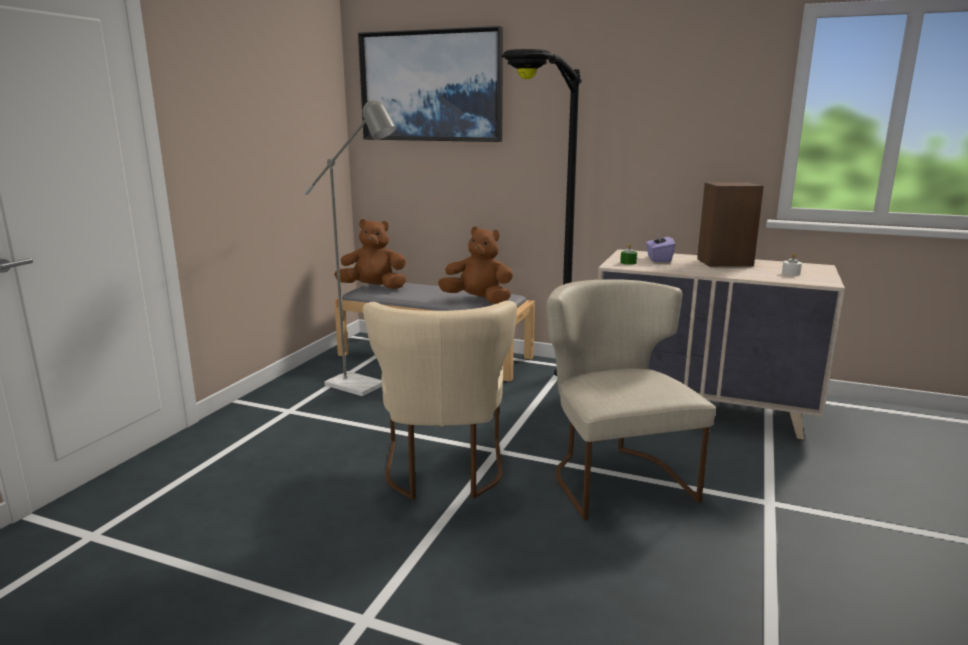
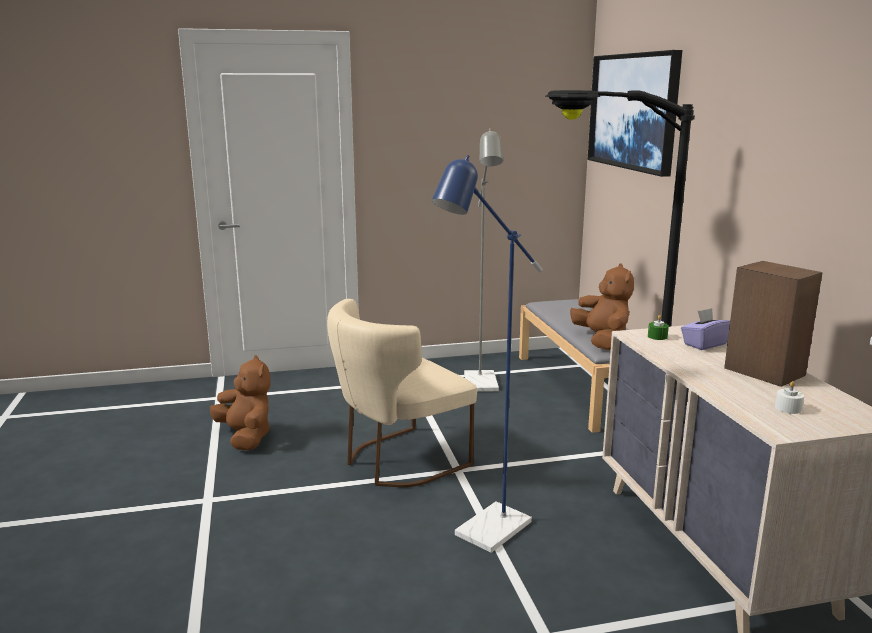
camera: 55 degrees right, 0 degrees up
(373, 288) = (556, 304): brown plush toy -> brown plush toy (246, 437)
(614, 476) = (485, 535): beige chair -> blue floor lamp

